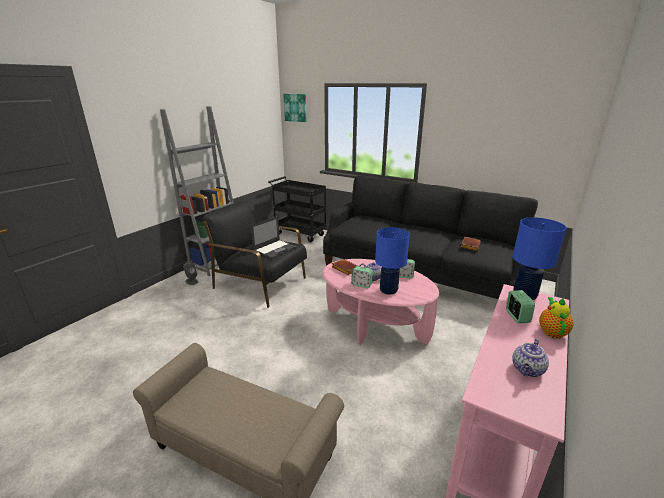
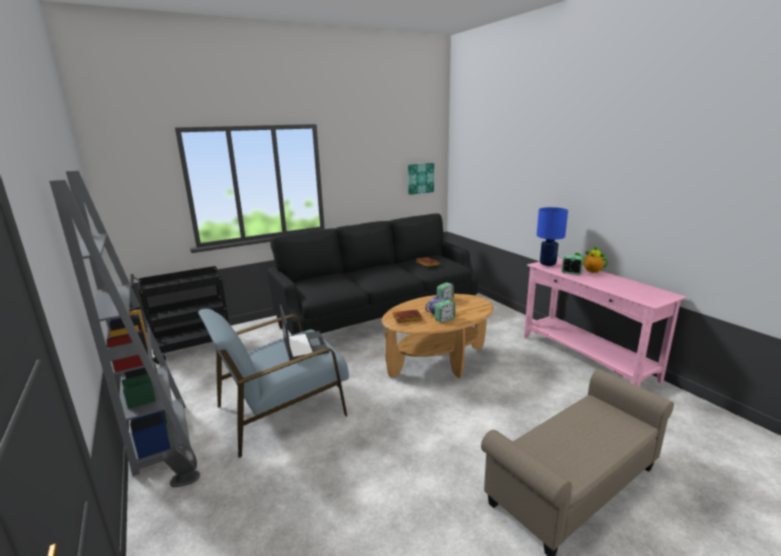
camera: 60 degrees left, 5 degrees down
(261, 284) = (282, 410): black armchair -> blue armchair
(295, 107) = (122, 166): picture -> picture (420, 178)
(375, 325) = (438, 361): pink coffee table -> brown coffee table
(389, 291) = (466, 312): blue table lamp -> none
(527, 370) = (628, 286): teapot -> none

